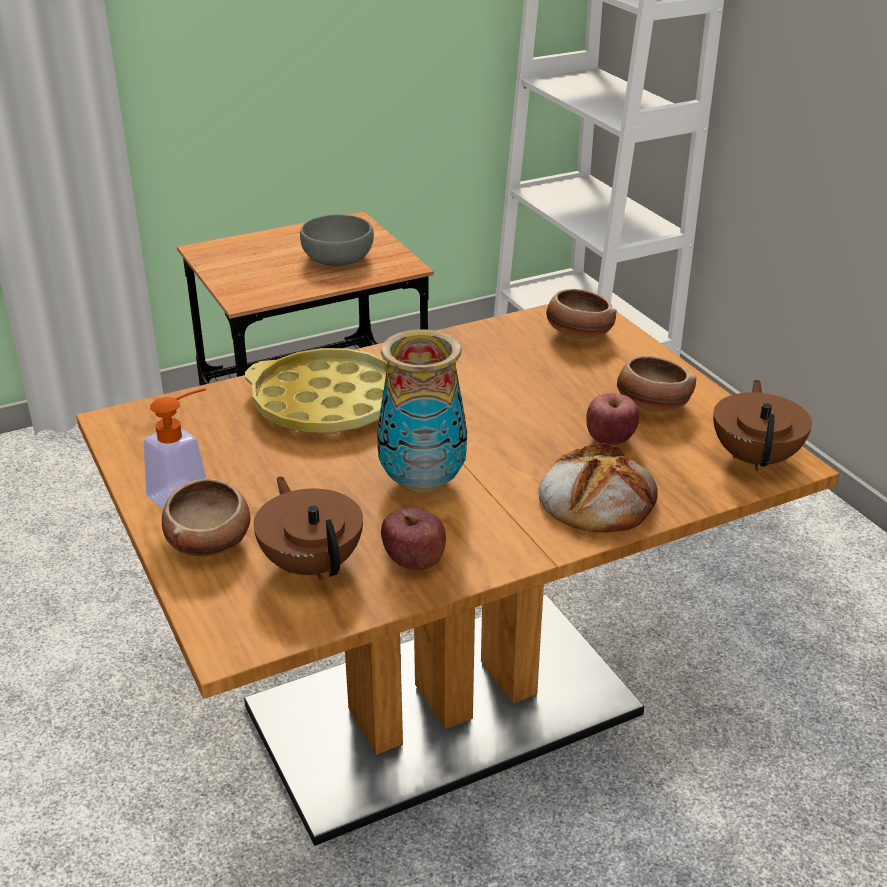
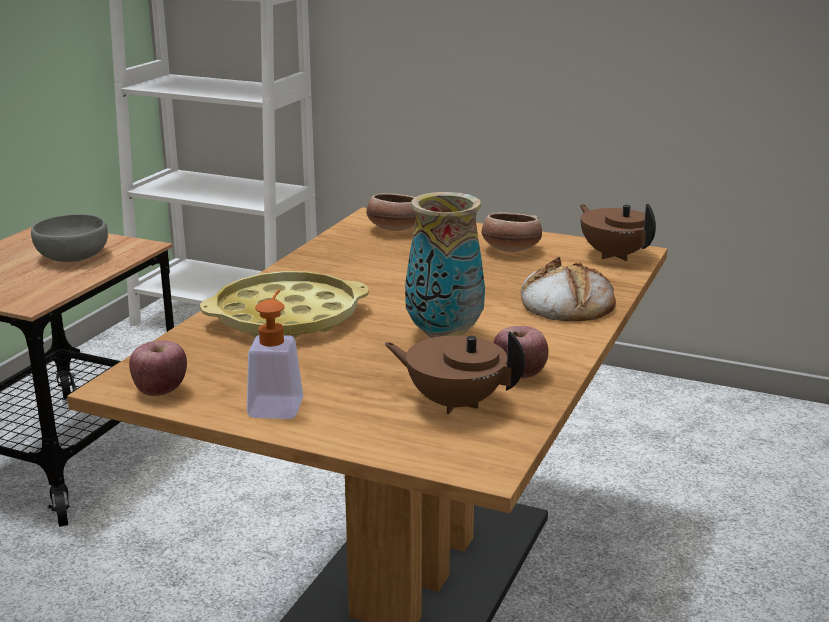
camera: 40 degrees left, 10 degrees down
(210, 541) = (353, 422): bowl -> none
(610, 440) = (518, 273): apple -> apple (160, 391)

